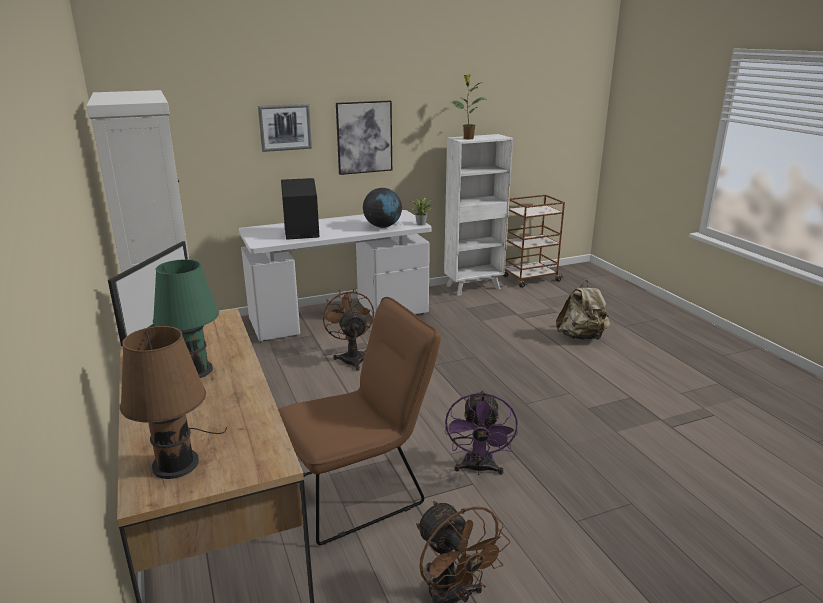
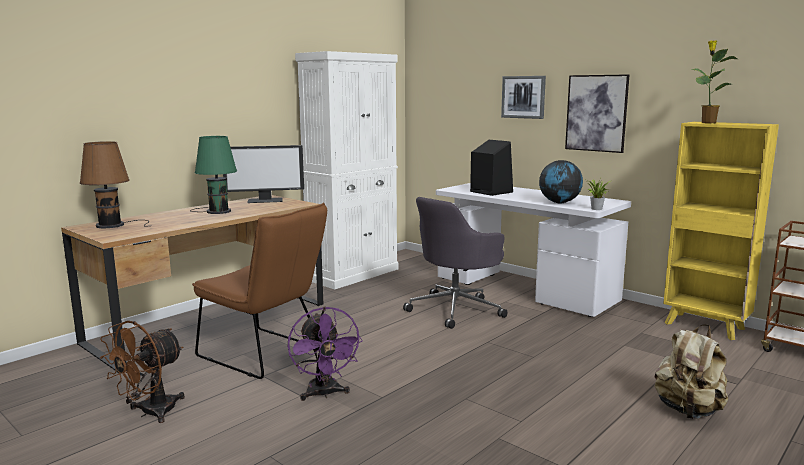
camera: 65 degrees right, 10 degrees down
(351, 357) = (456, 309): brown fan -> grey office chair
(474, 287) = (705, 326): white bookcase -> yellow bookcase
(478, 469) = (324, 394): purple fan -> purple fan turned 90 degrees counterclockwise

